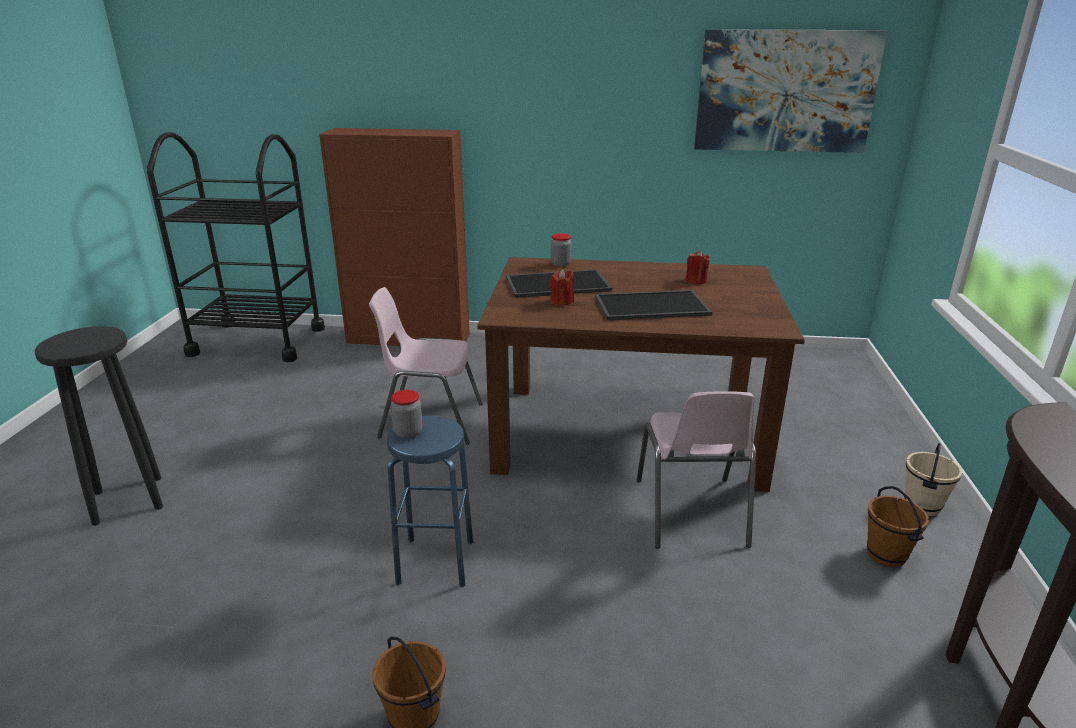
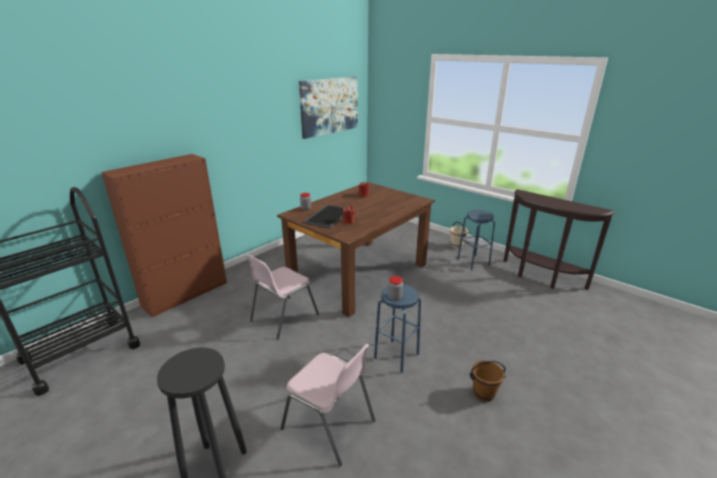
camera: 55 degrees left, 0 degrees up
(651, 307) = (377, 209): tray -> none
(691, 513) = (423, 284): pink chair -> pink chair (330, 425)
(887, 555) = (473, 262): brown bucket -> blue stool

